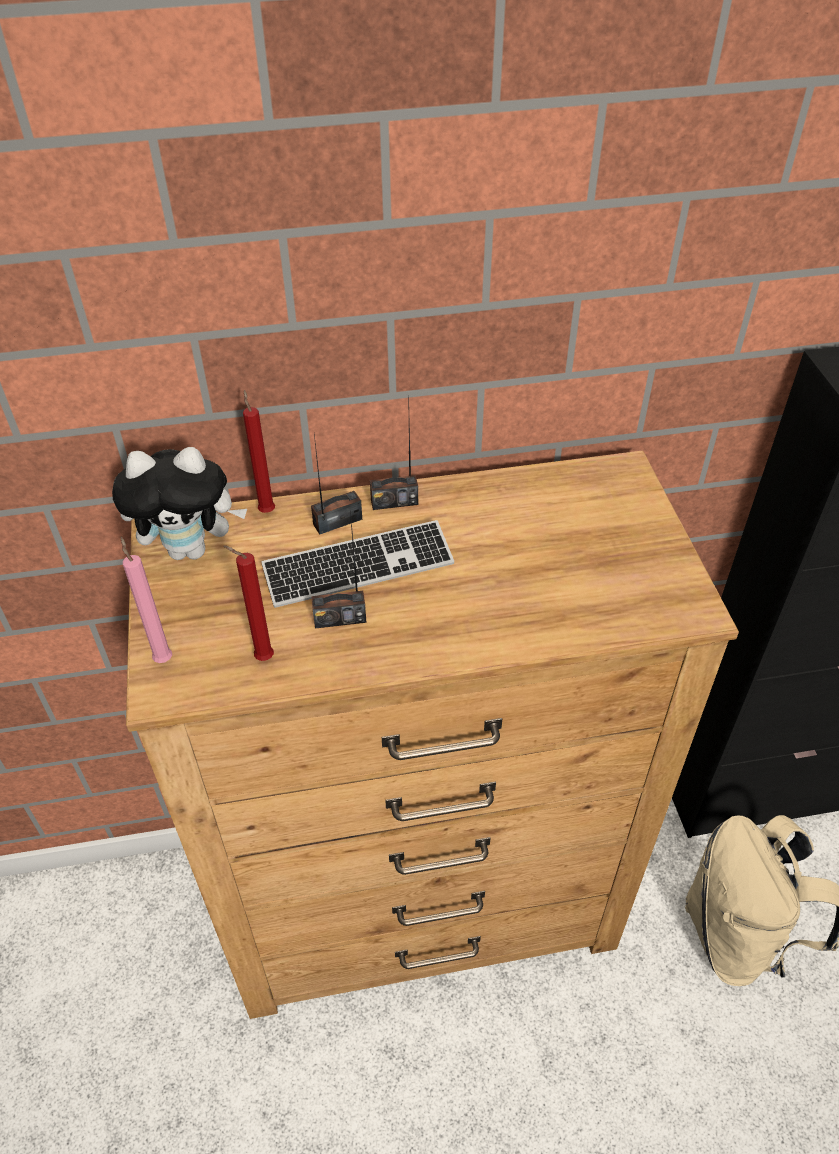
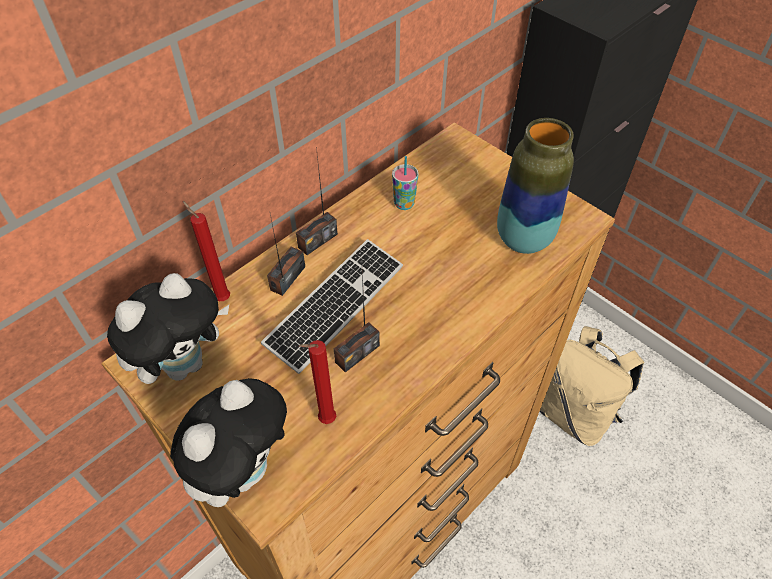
camera: 35 degrees left, 5 degrees up
(163, 658) = (242, 469): pink candle -> plush toy
(510, 507) = (404, 204): none -> cup
(606, 600) = (523, 239): none -> vase

